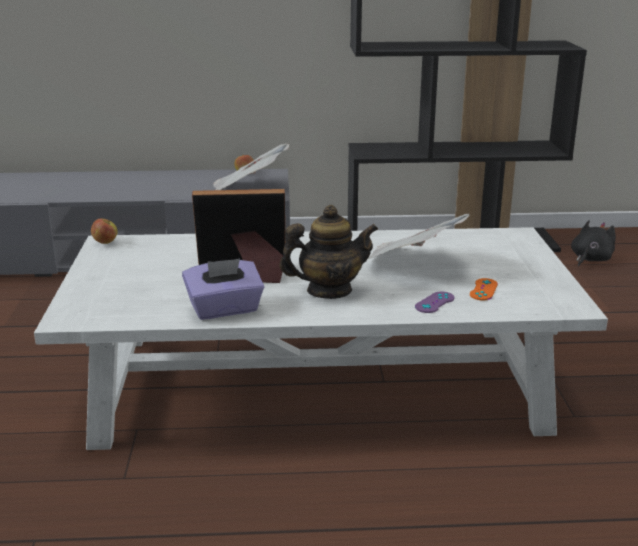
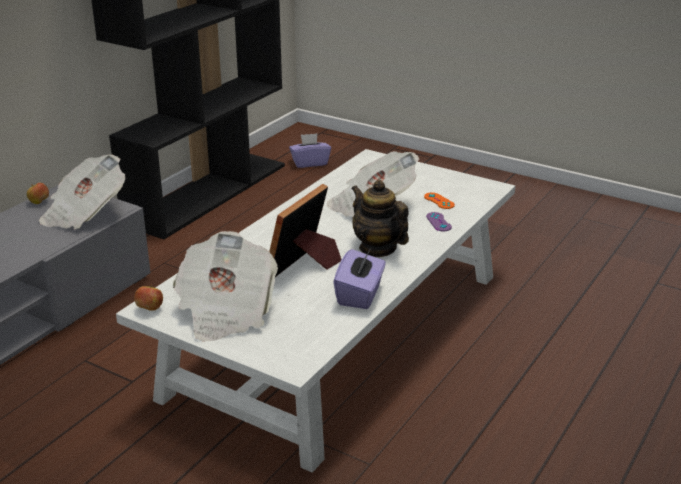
camera: 55 degrees left, 5 degrees up
(131, 267) = (225, 311): none -> newspaper
(329, 291) = (377, 248): teapot -> teapot turned 60 degrees counterclockwise
(590, 259) = (310, 163): black plush toy -> purple tissue box

